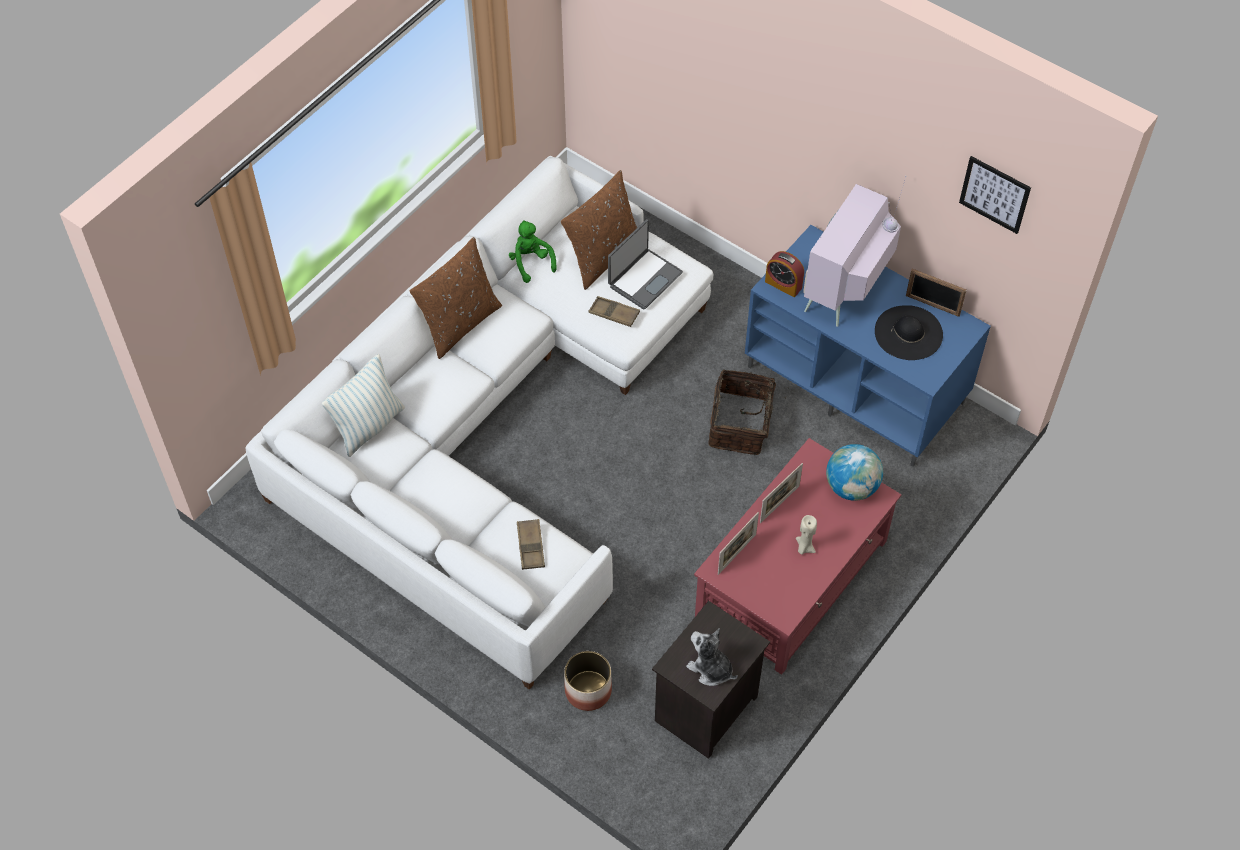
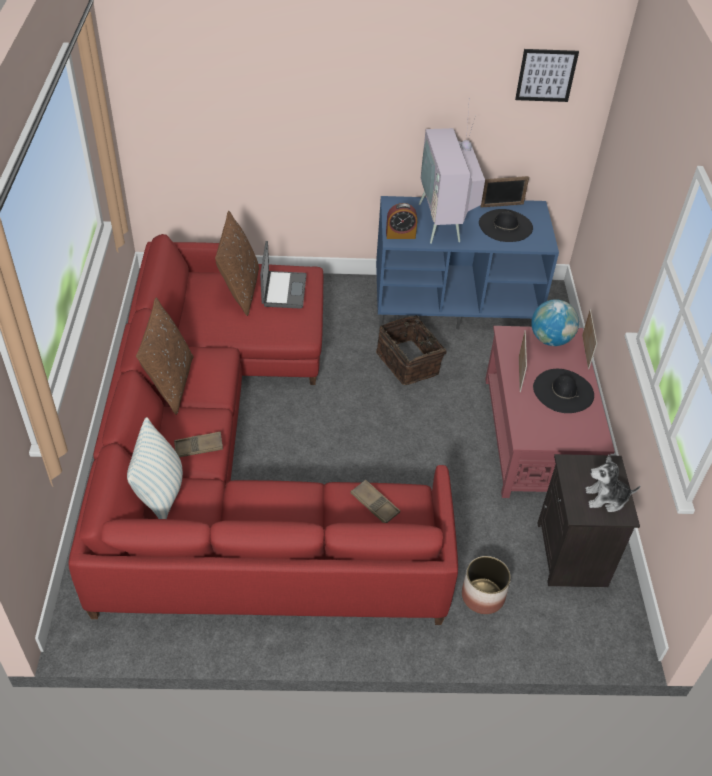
camera: 40 degrees left, 10 degrees down
(491, 426) = (236, 456): white sofa -> red sofa
(530, 262) = (188, 319): green plush toy -> none
(614, 314) = (282, 321): brown tray -> brown tray (198, 447)
(737, 554) = (527, 420): picture frame -> picture frame (585, 351)
(804, 547) = (563, 391): beige candle -> black hat

